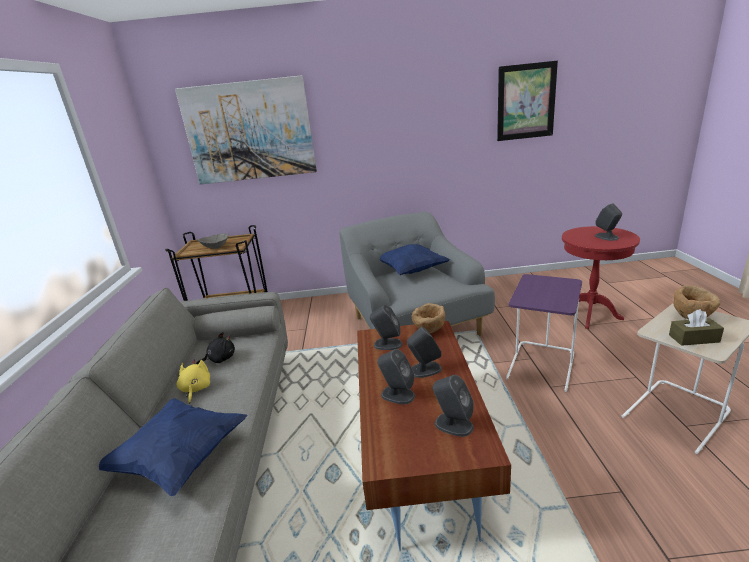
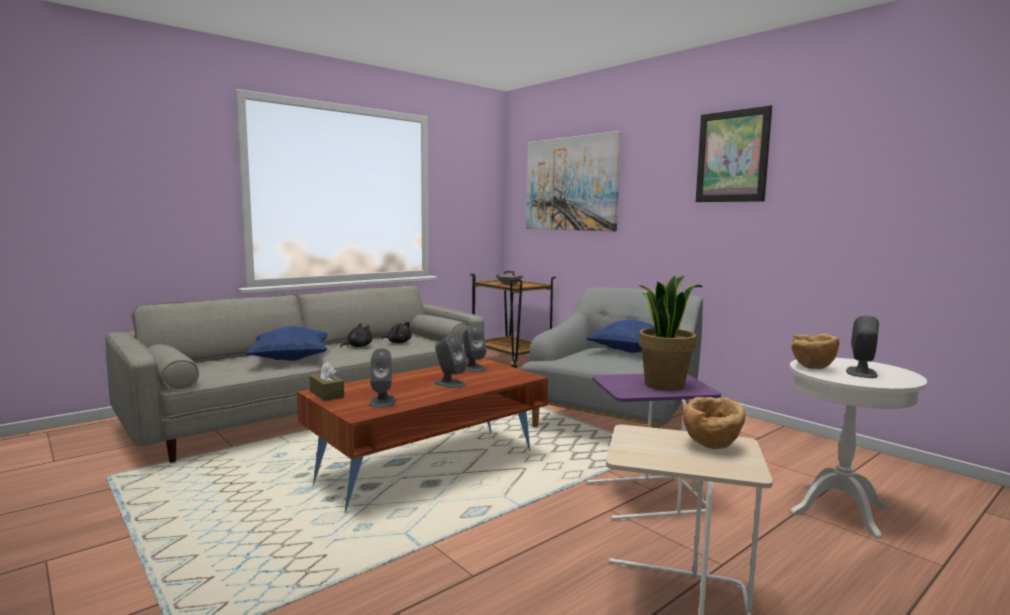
camera: 50 degrees right, 15 degrees down
(195, 389) = (358, 346): yellow plush toy -> black plush toy
(397, 395) = (403, 382): grey speaker -> none
(429, 331) = (516, 375): brown bowl -> brown bowl (812, 368)
(526, 102) = (887, 169): picture -> picture (732, 156)
(551, 289) = (664, 385): none -> potted plant
(590, 314) = (839, 510): red side table -> white side table
(693, 338) = (646, 448): brown tissue box -> brown tissue box (326, 394)

